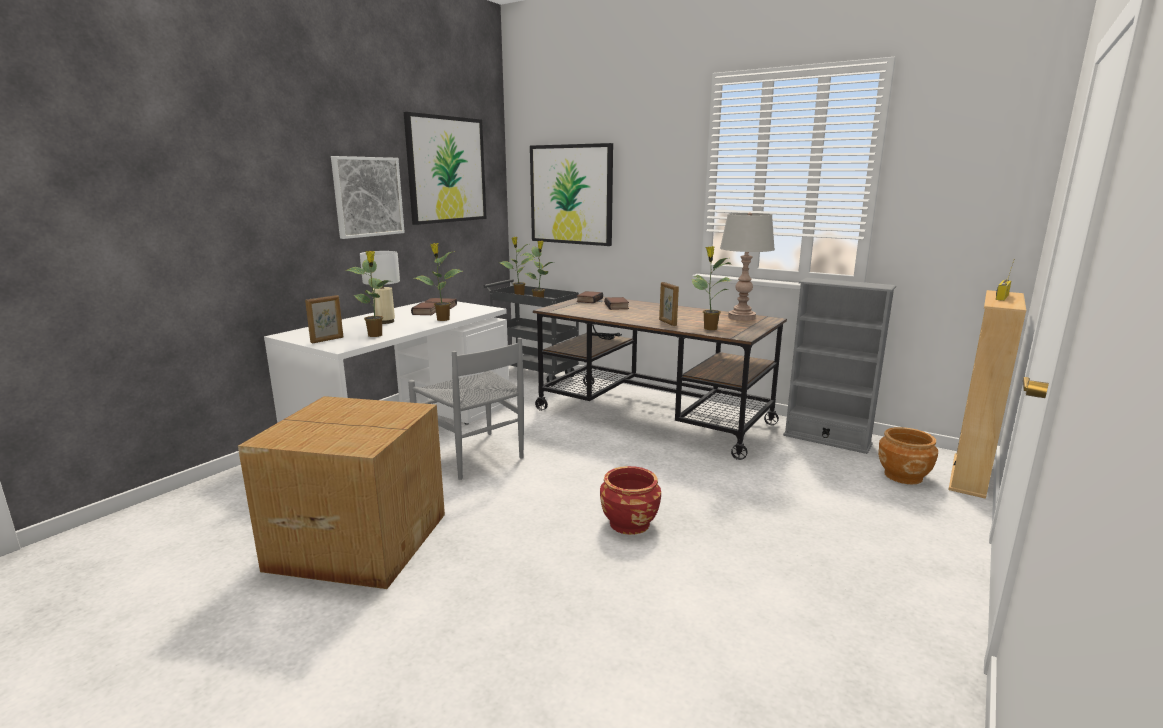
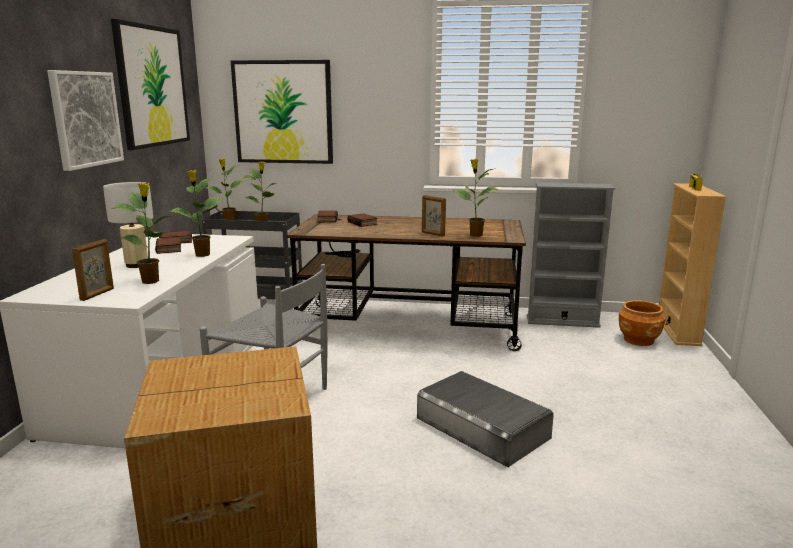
camera: 25 degrees left, 0 degrees up
(629, 523) = (481, 427): red planter -> grey storage box
(741, 317) = (485, 223): grey table lamp -> none

